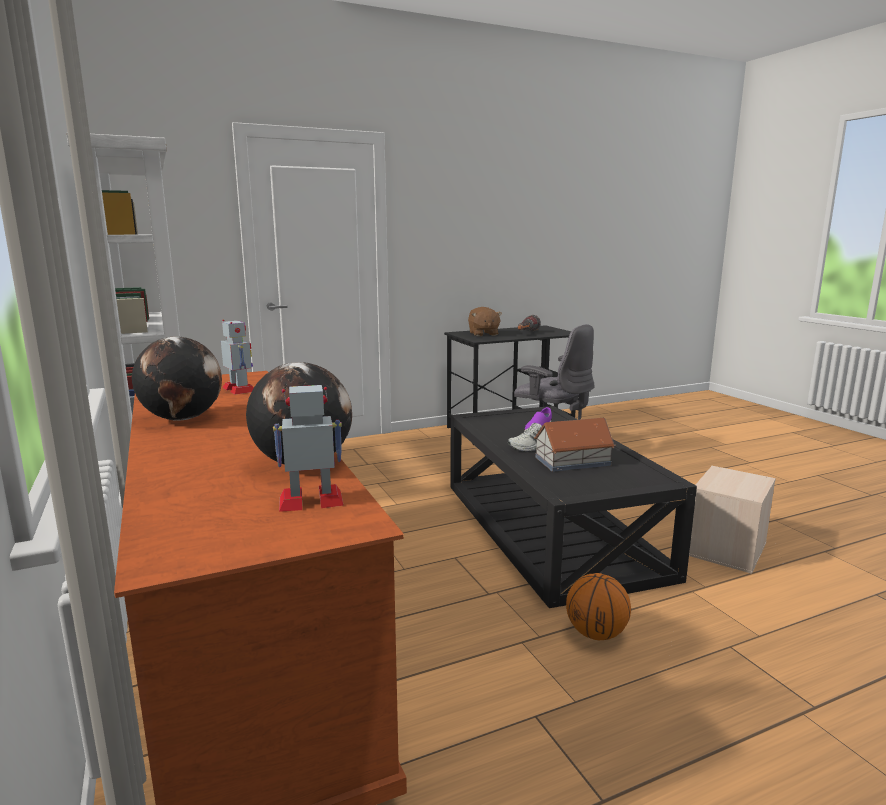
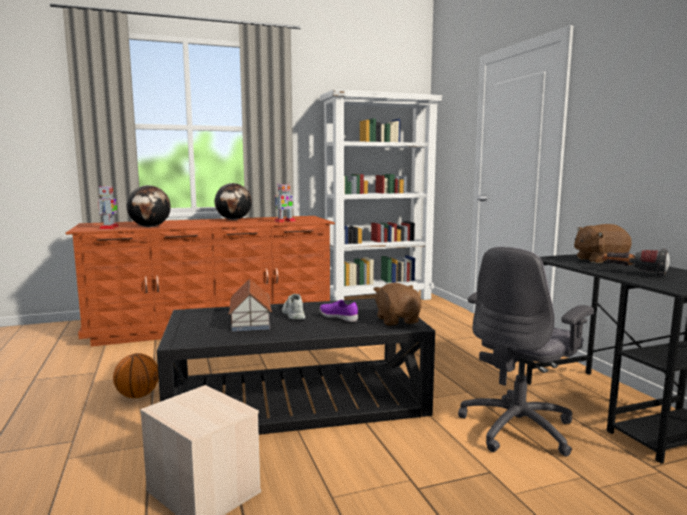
camera: 95 degrees right, 5 degrees down
(532, 414) = (398, 320): none -> brown plush toy

